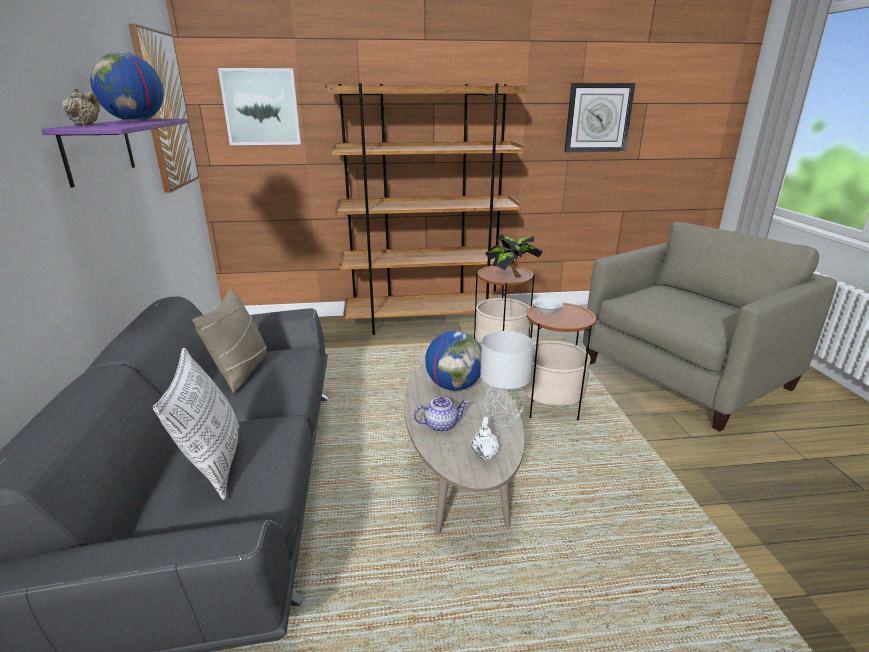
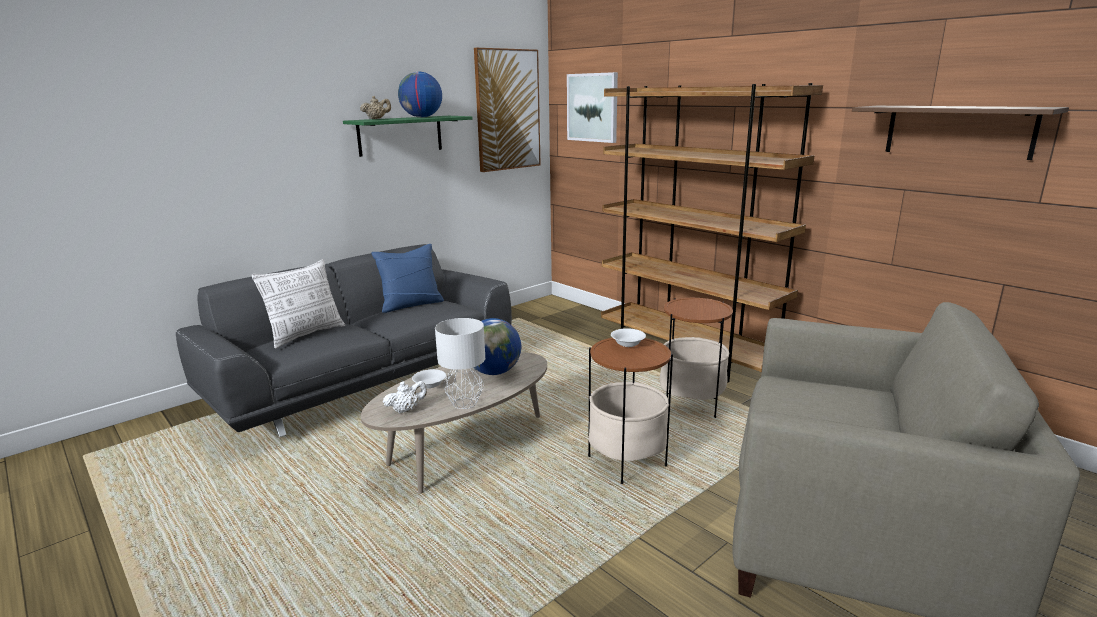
camera: 55 degrees right, 5 degrees down
(99, 150) = (400, 135): purple shelf -> green shelf
(241, 371) = (411, 304): beige pillow -> blue pillow
(441, 425) = (430, 384): teapot -> white bowl
(511, 276) = (694, 312): potted plant -> none
(598, 118) = (958, 131): wall clock -> brown shelf

